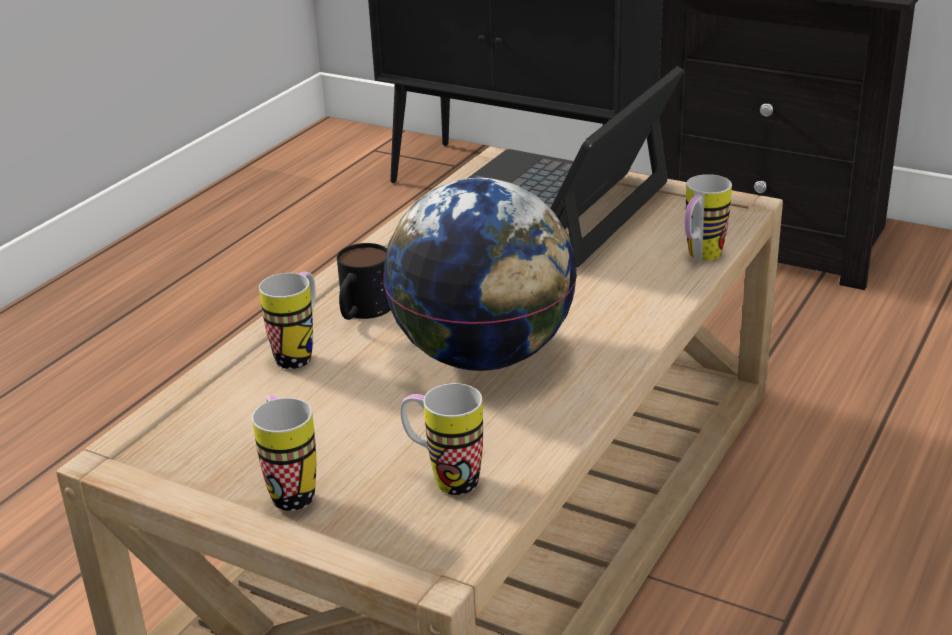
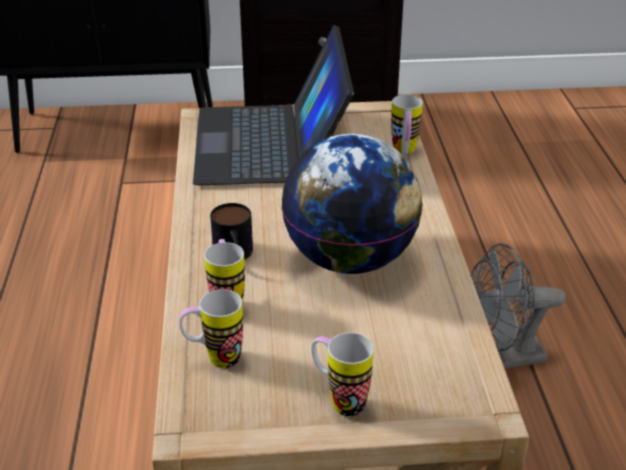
camera: 35 degrees left, 5 degrees up
(444, 479) = (422, 351): mug -> mug (214, 359)
(750, 601) = (502, 358): none -> grey fan

